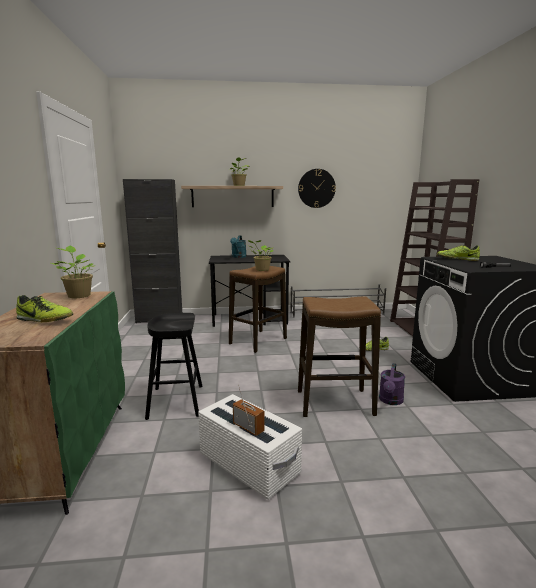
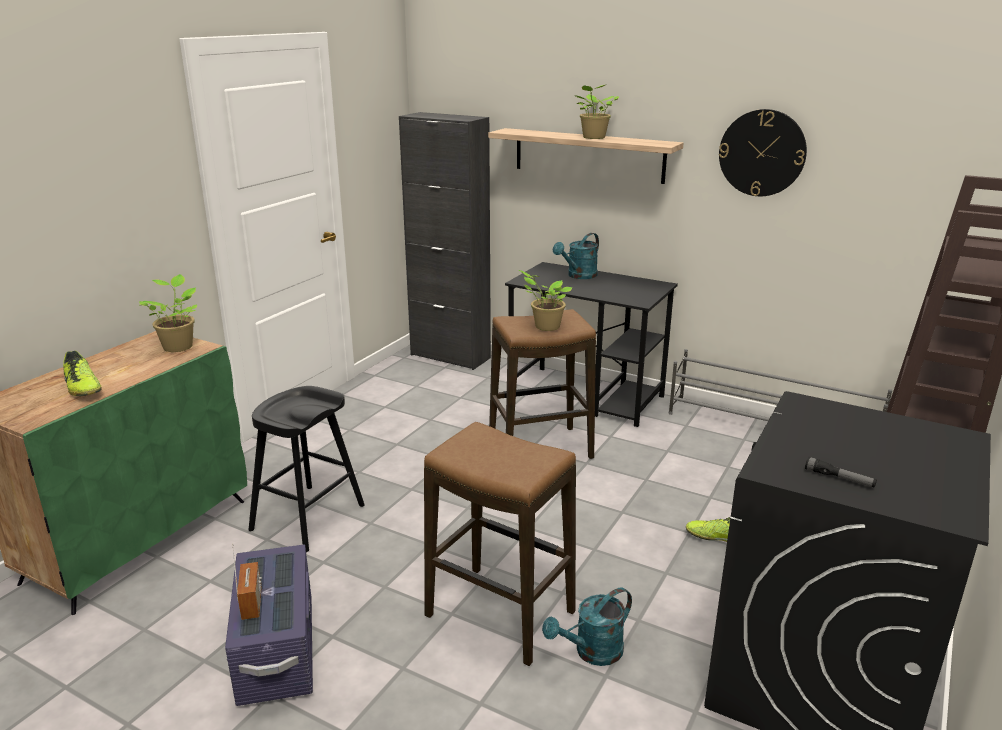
camera: 35 degrees right, 10 degrees up
(248, 464) = (277, 649): white storage box -> purple storage box
(390, 401) = (592, 653): purple watering can -> turquoise watering can
(457, 259) = (836, 424): shoe -> none

